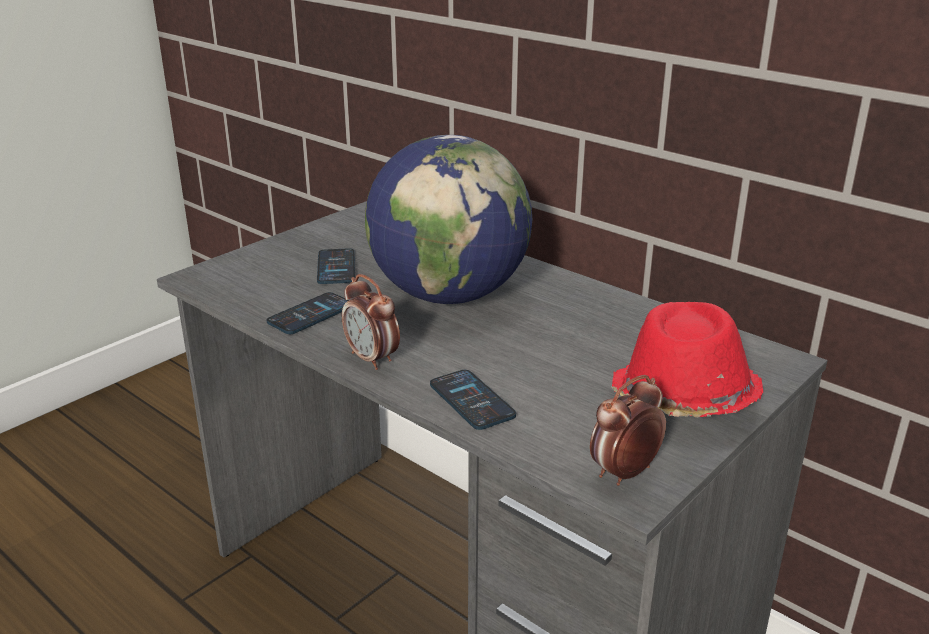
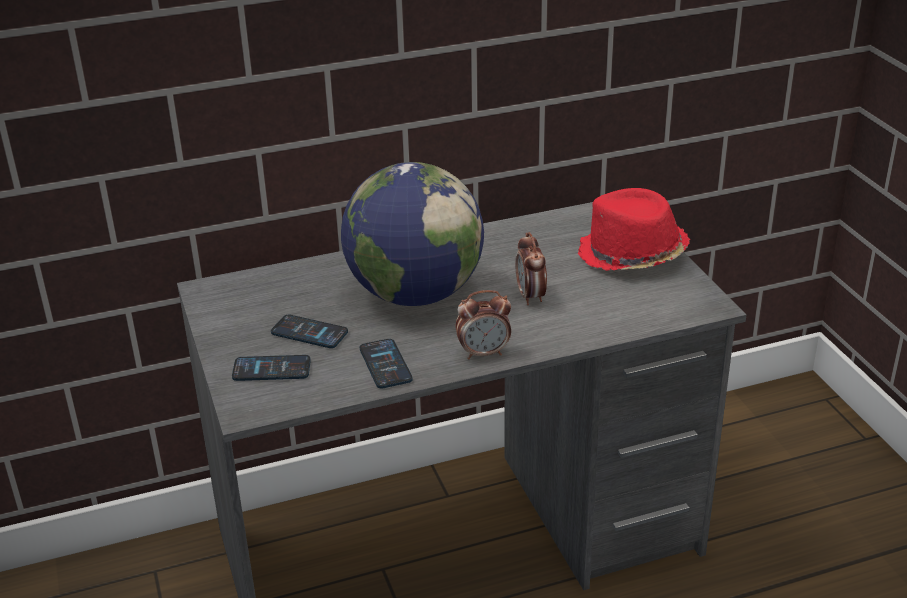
camera: 60 degrees left, 5 degrees up
(471, 400) = (574, 328): phone -> phone (271, 369)
(624, 473) = (690, 301): alarm clock -> alarm clock (531, 296)

